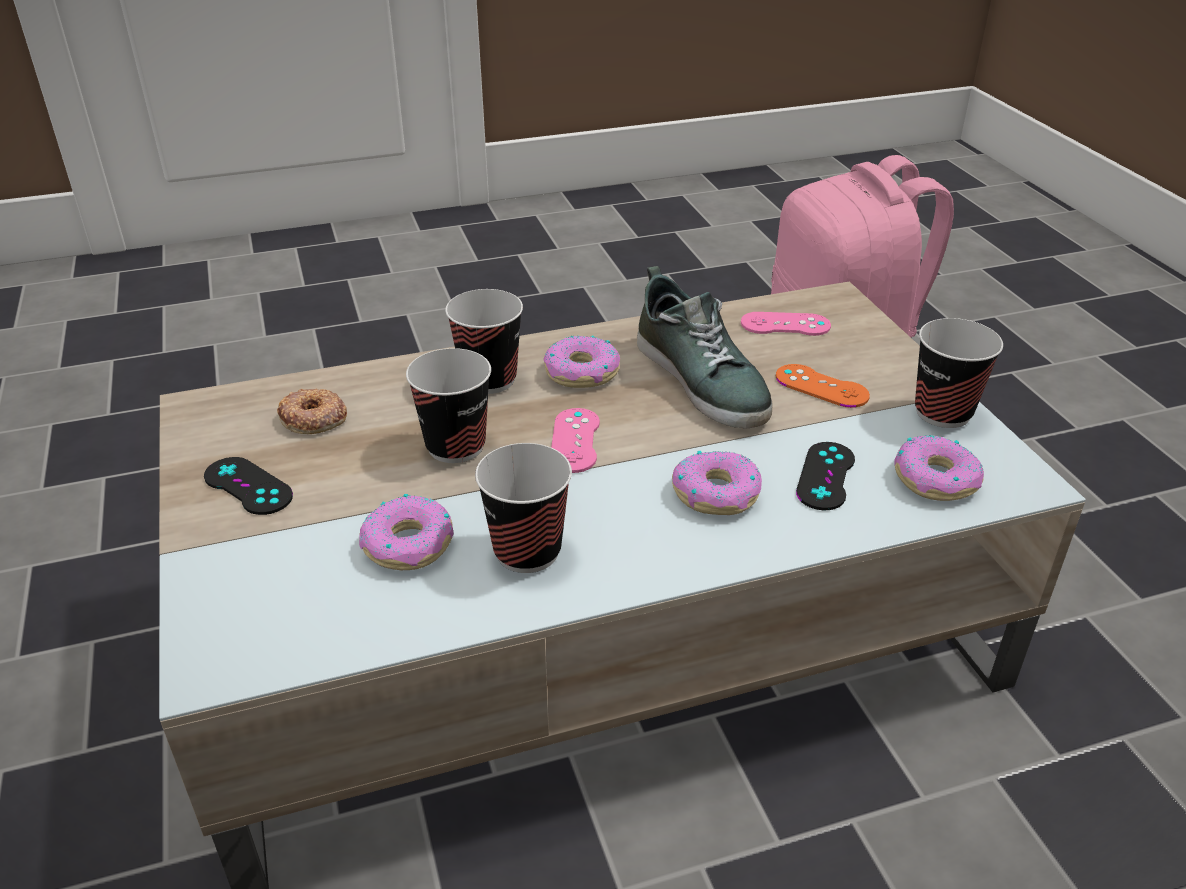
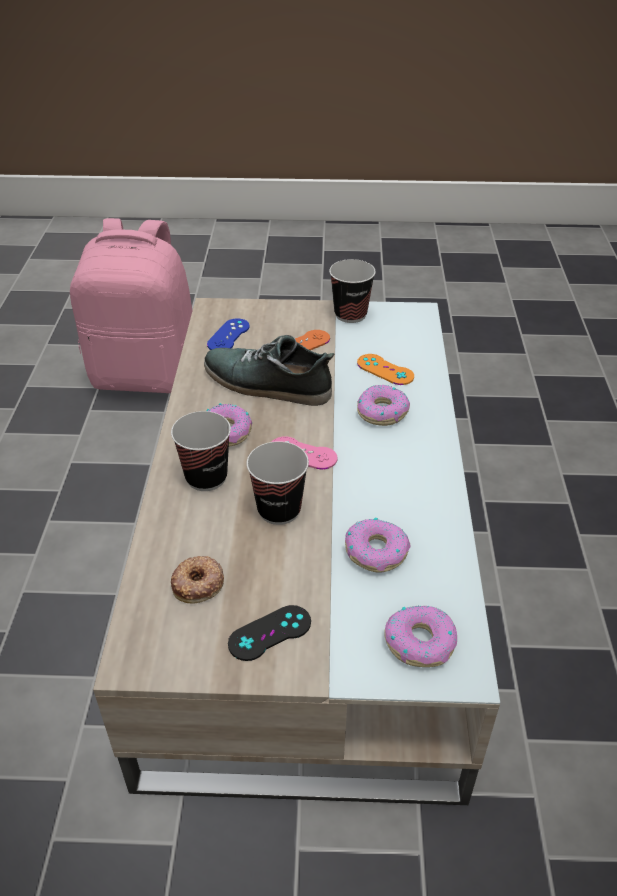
camera: 70 degrees left, 5 degrees up
(527, 551) = (403, 499): cup -> none
(703, 379) = (267, 384): shoe -> shoe turned 150 degrees counterclockwise
(785, 324) = (228, 335): pink game controller -> blue game controller
(825, 476) = (385, 370): black game controller -> orange game controller
(935, 479) = (404, 337): donut -> donut (420, 642)

